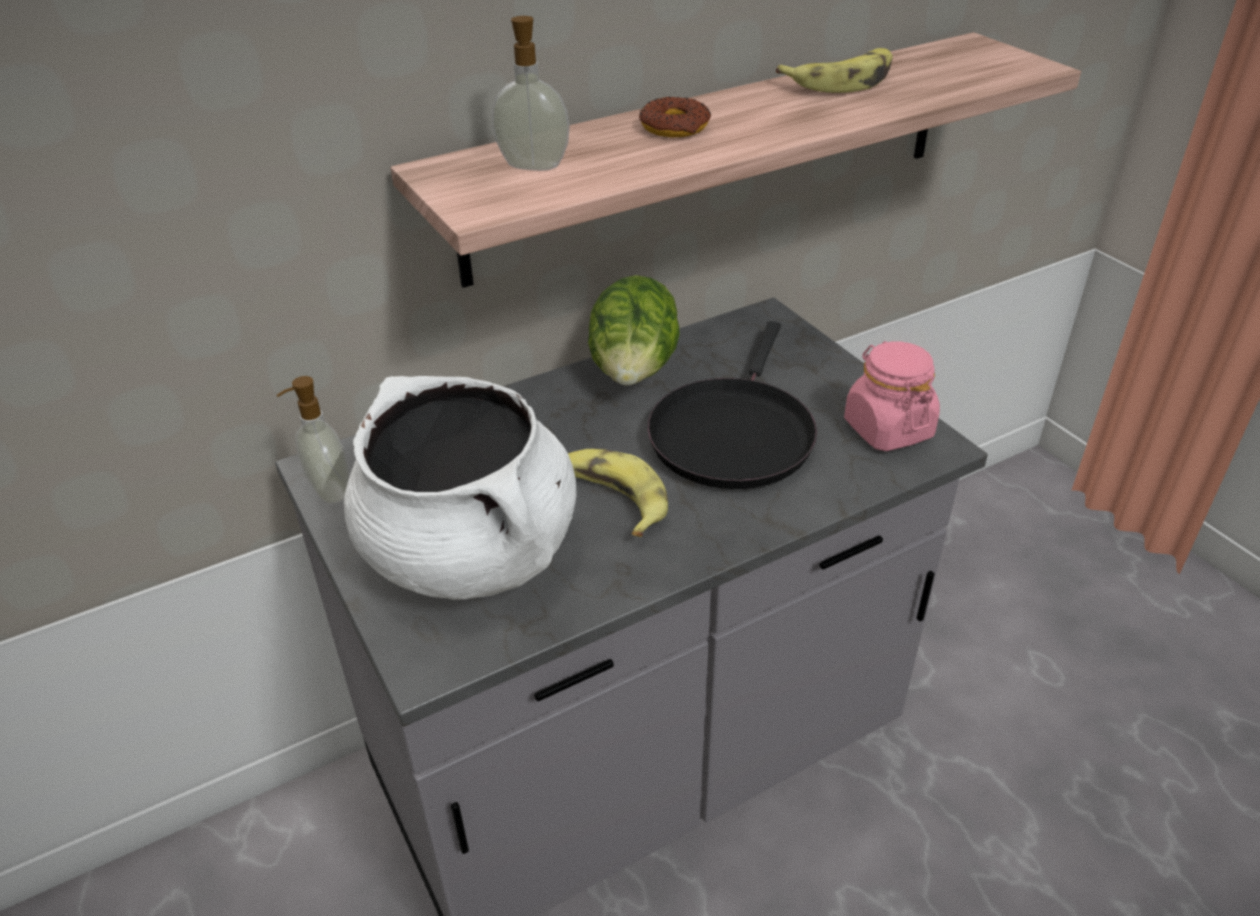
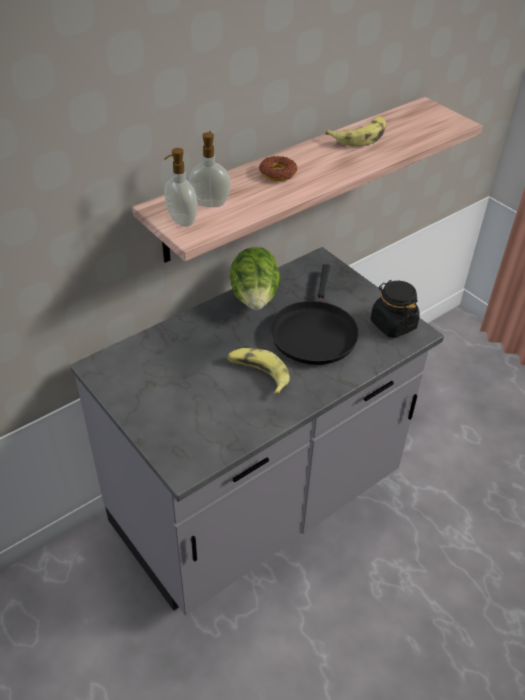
camera: 10 degrees left, 5 degrees up
(329, 491) = (106, 380): soap dispenser -> soap dispenser (180, 221)
(472, 553) = (192, 409): white cooking pot -> none
(887, 429) = (393, 324): pink jar -> black jar

